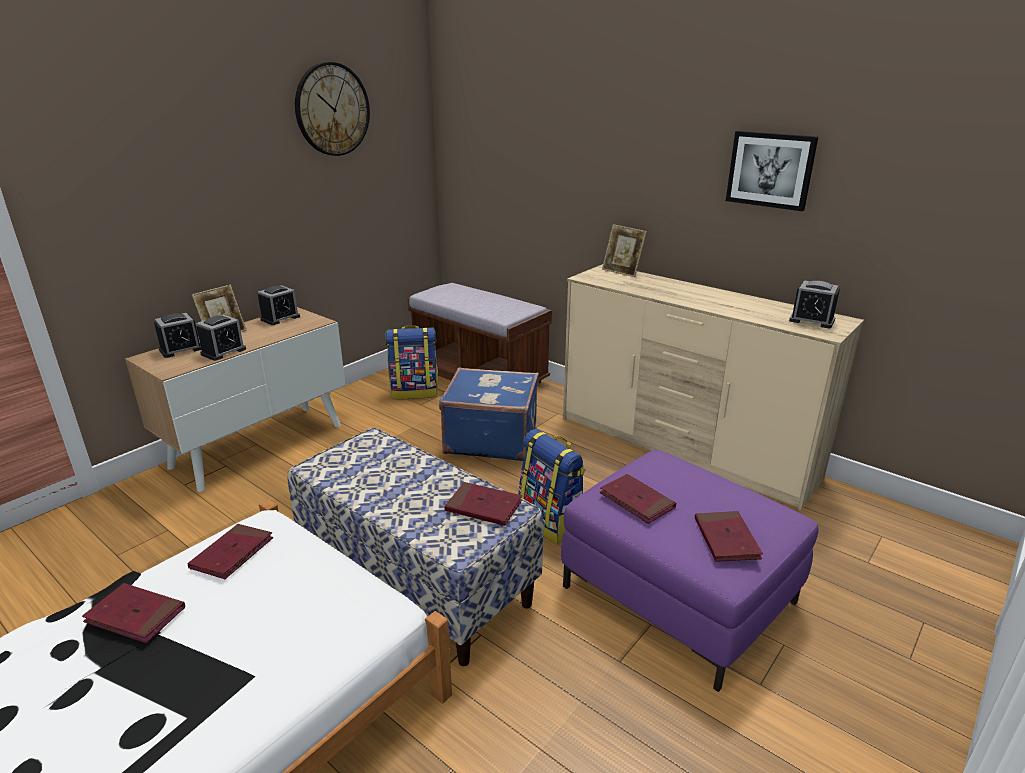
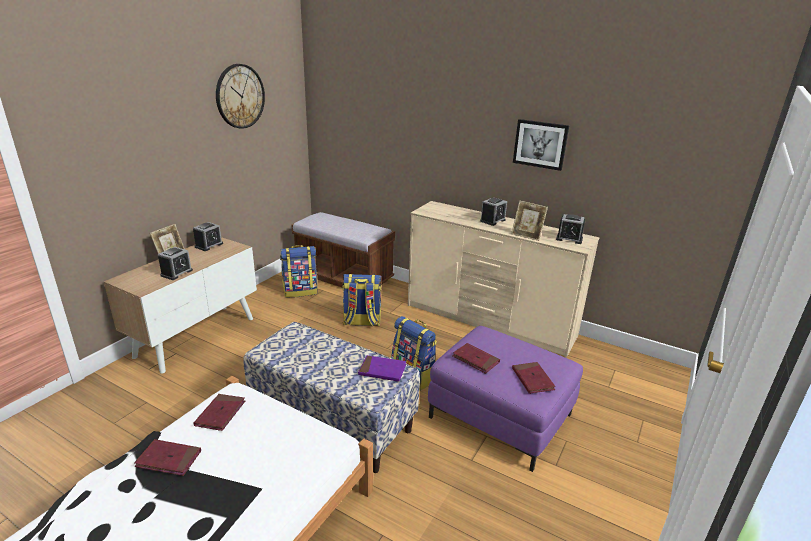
camera: 10 degrees left, 0 degrees up
(181, 349) = (143, 272): alarm clock -> alarm clock (492, 220)
(483, 507) = (382, 370): red book -> purple book
(491, 438) = (361, 322): blue suitcase -> backpack
(622, 272) = (445, 206): picture frame -> picture frame (527, 236)

